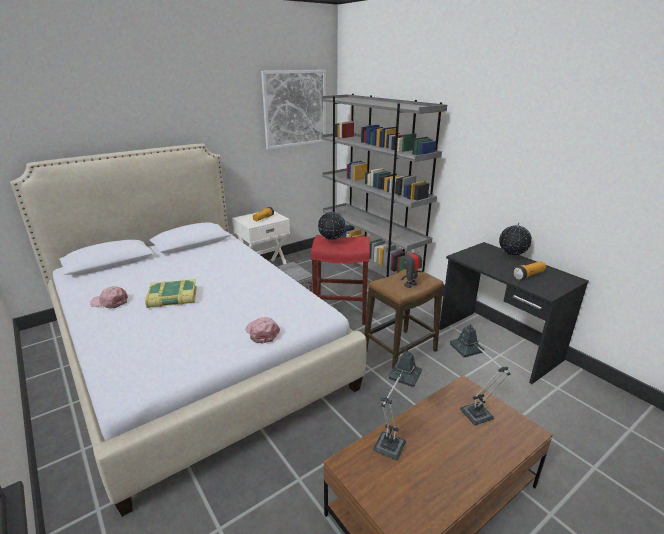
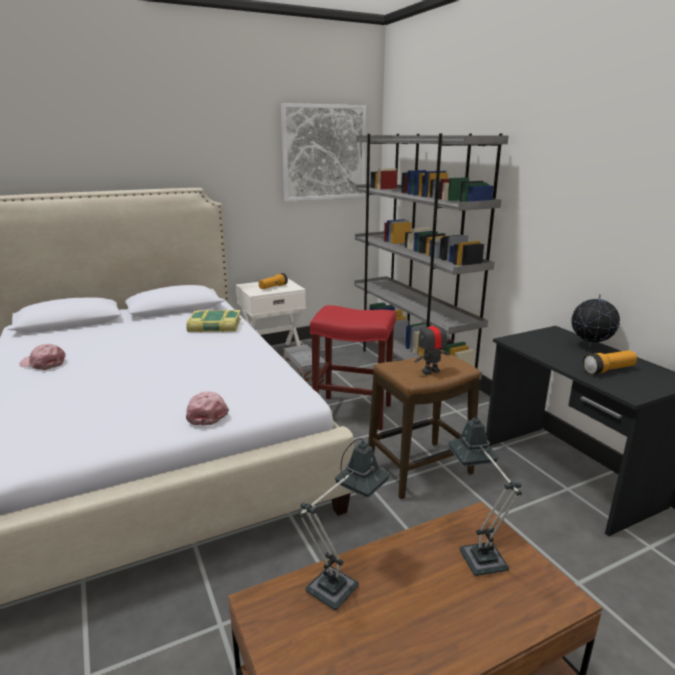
camera: 10 degrees right, 5 degrees down
(172, 298) = (118, 365): book -> book (215, 326)
(331, 242) = (341, 313): globe -> none

